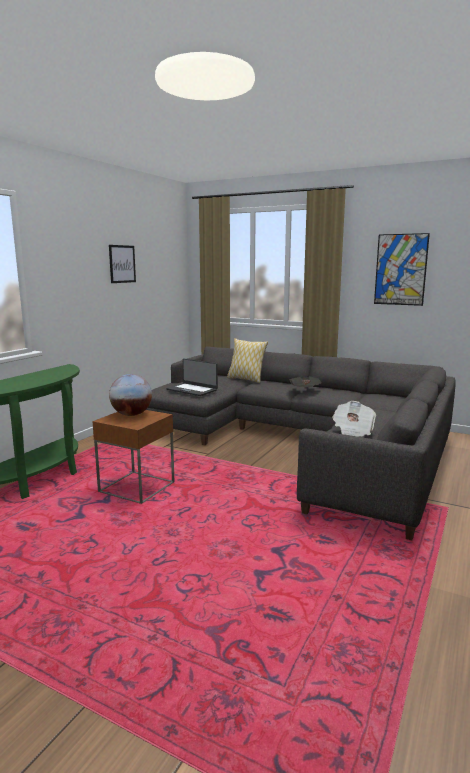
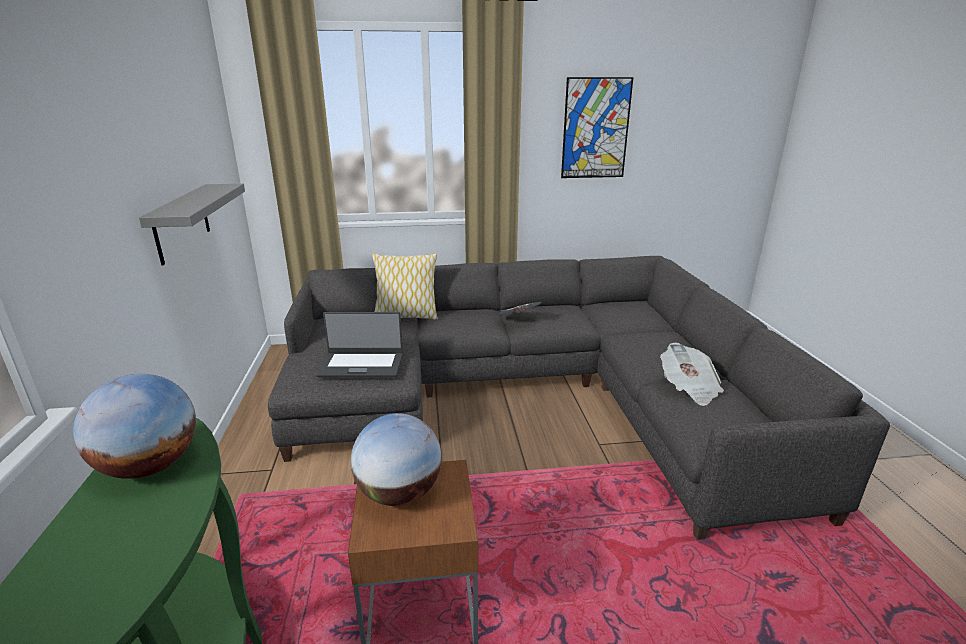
camera: 35 degrees left, 10 degrees up
(50, 373) = (150, 466): none -> globe
(122, 264) = (153, 142): picture -> none
(131, 303) = (182, 222): none -> grey shelf

